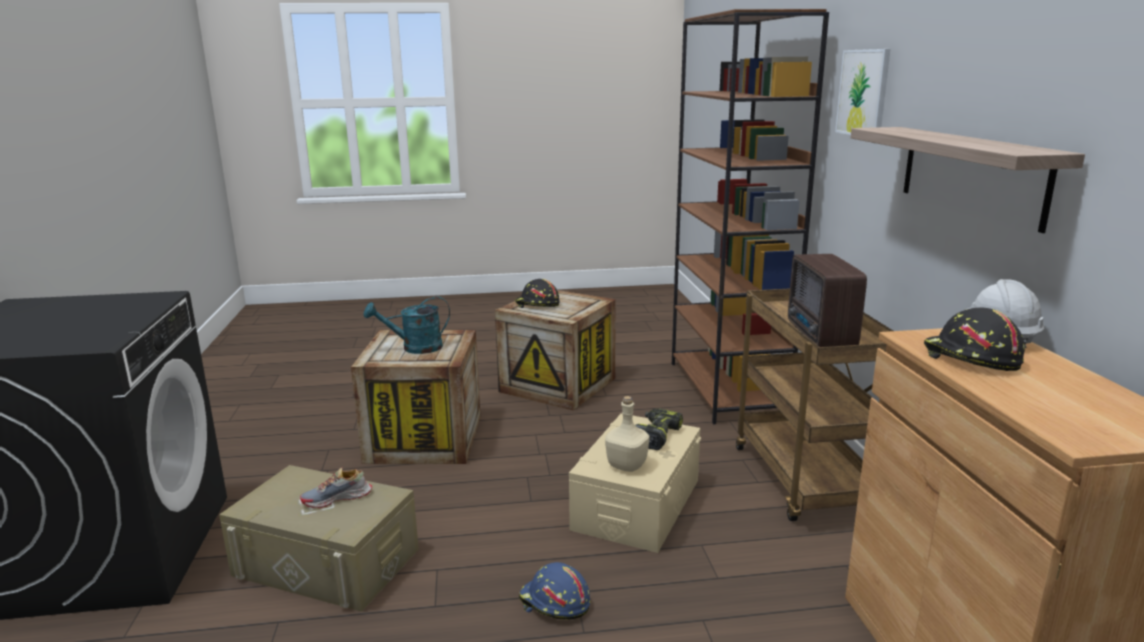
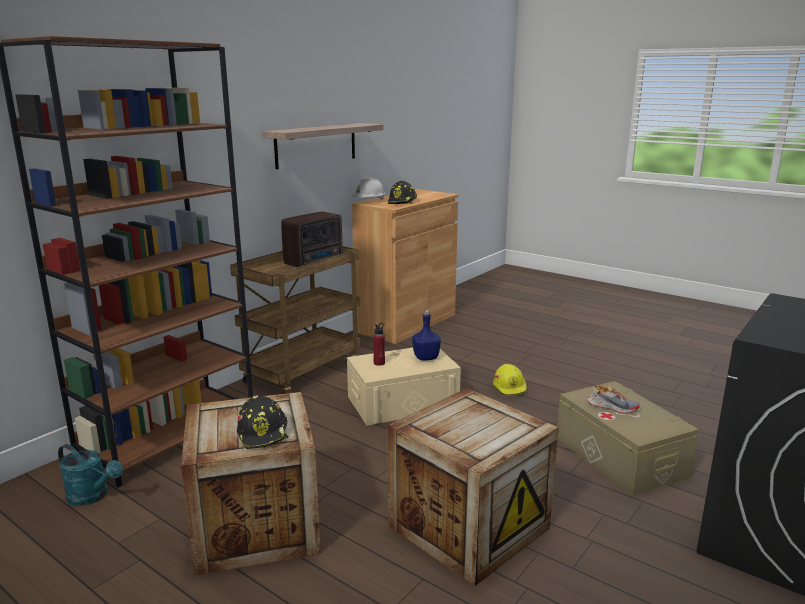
camera: 135 degrees left, 0 degrees up
(415, 348) = (477, 424): turquoise watering can -> turquoise watering can (92, 496)
(554, 603) = (510, 387): blue hard hat -> yellow hard hat
(627, 465) = (425, 358): beige bottle -> blue bottle
(655, 436) = (379, 363): power drill -> red bottle
(863, 93) = (217, 114): picture -> none

